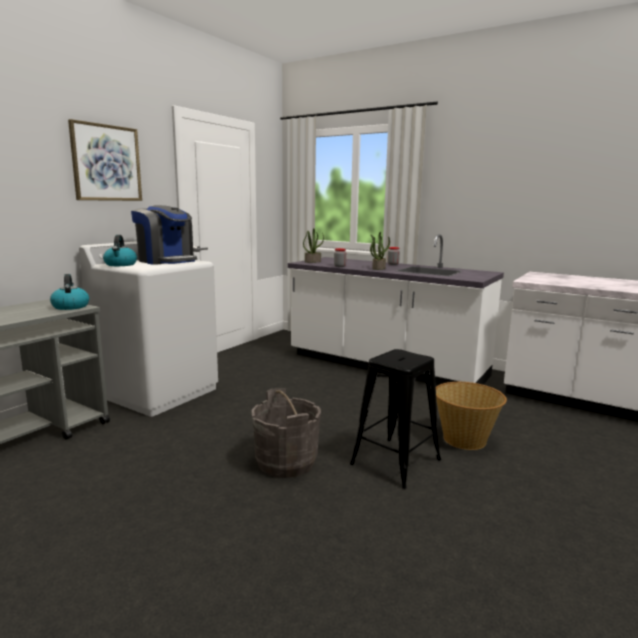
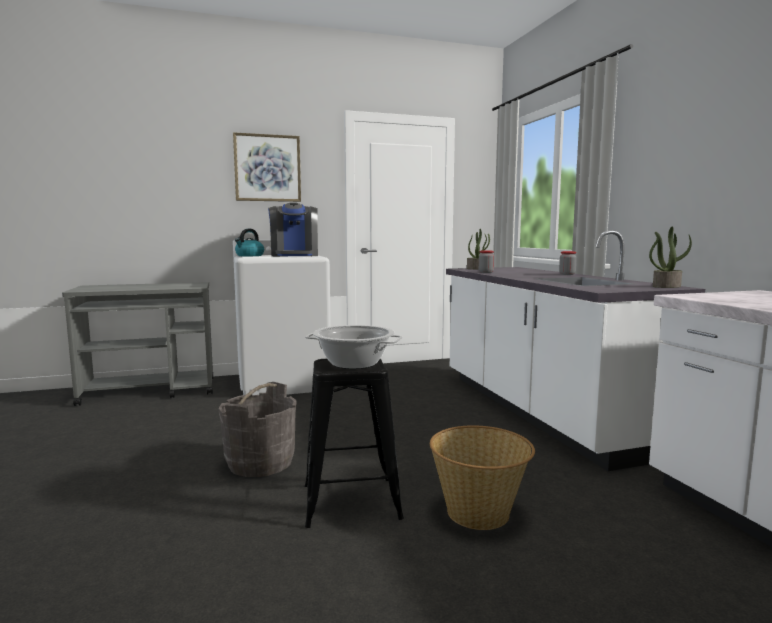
camera: 40 degrees right, 5 degrees down
(70, 306) = (191, 286): kettle -> none
(378, 268) = (524, 276): potted plant -> potted plant (666, 286)
(403, 357) = (354, 363): none -> cooking pot

